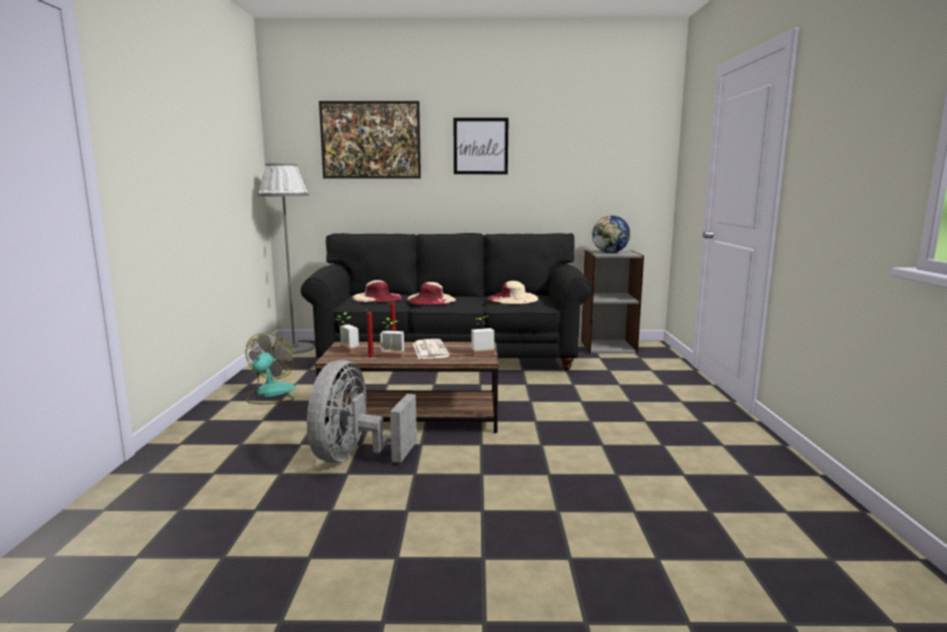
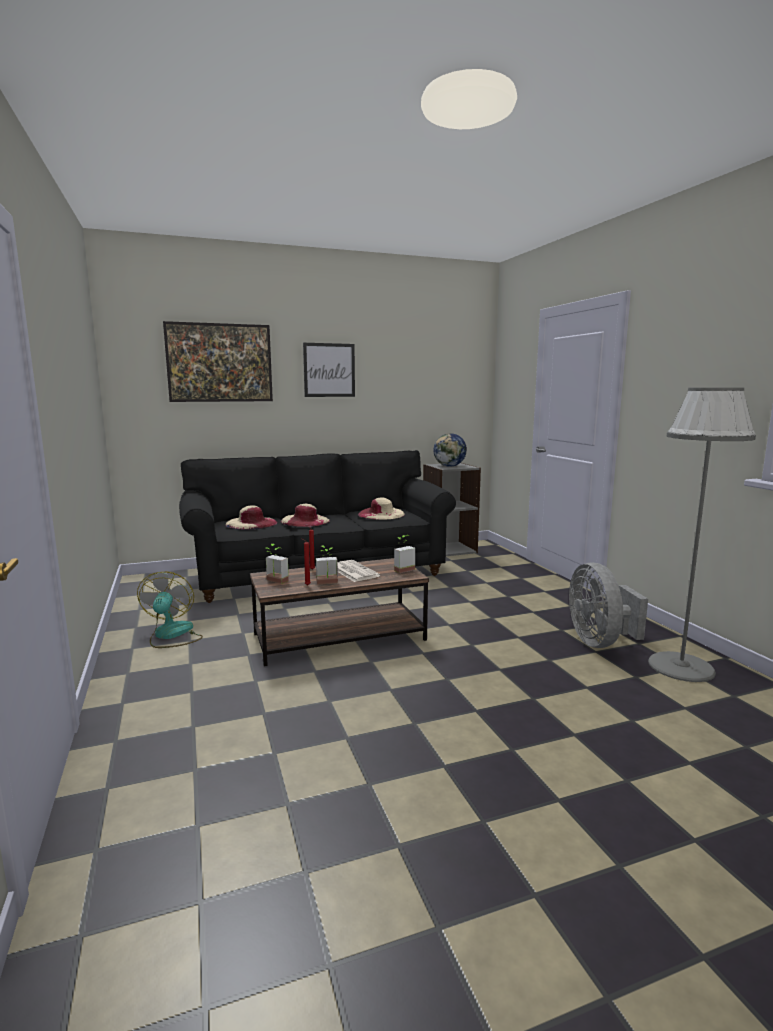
camera: 20 degrees left, 0 degrees up
(294, 348) = (148, 582): grey floor lamp -> grey floor lamp (680, 666)
(355, 457) = (322, 684): grey fan -> grey fan (599, 642)

